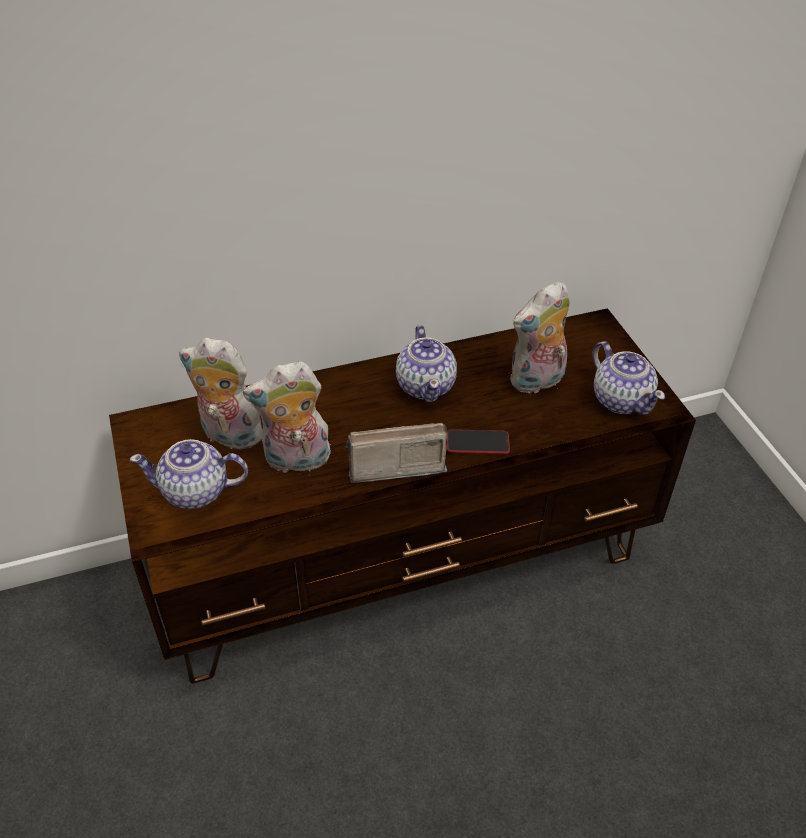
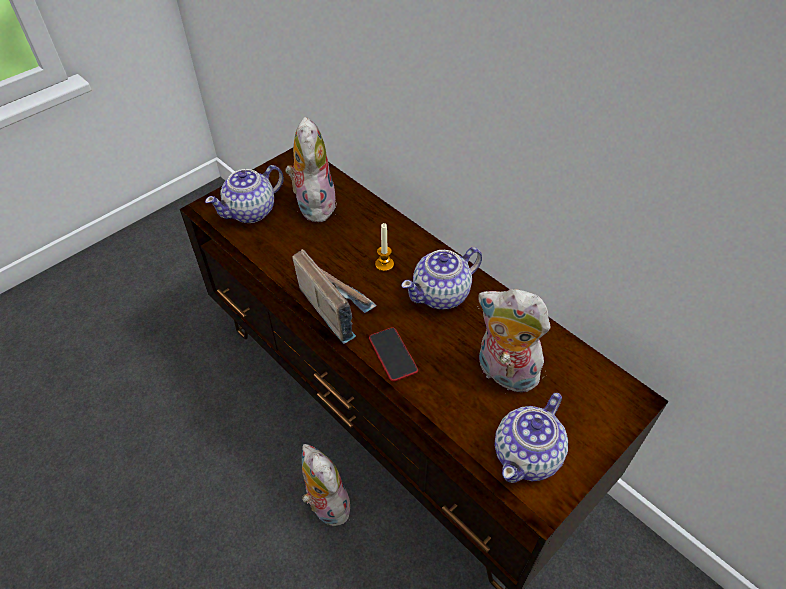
camera: 65 degrees right, 5 degrees up
(196, 492) = (251, 211): teapot -> teapot turned 105 degrees counterclockwise
(296, 461) = (308, 249): plush toy -> plush toy (325, 504)
(360, 410) = (384, 264): none -> candle

